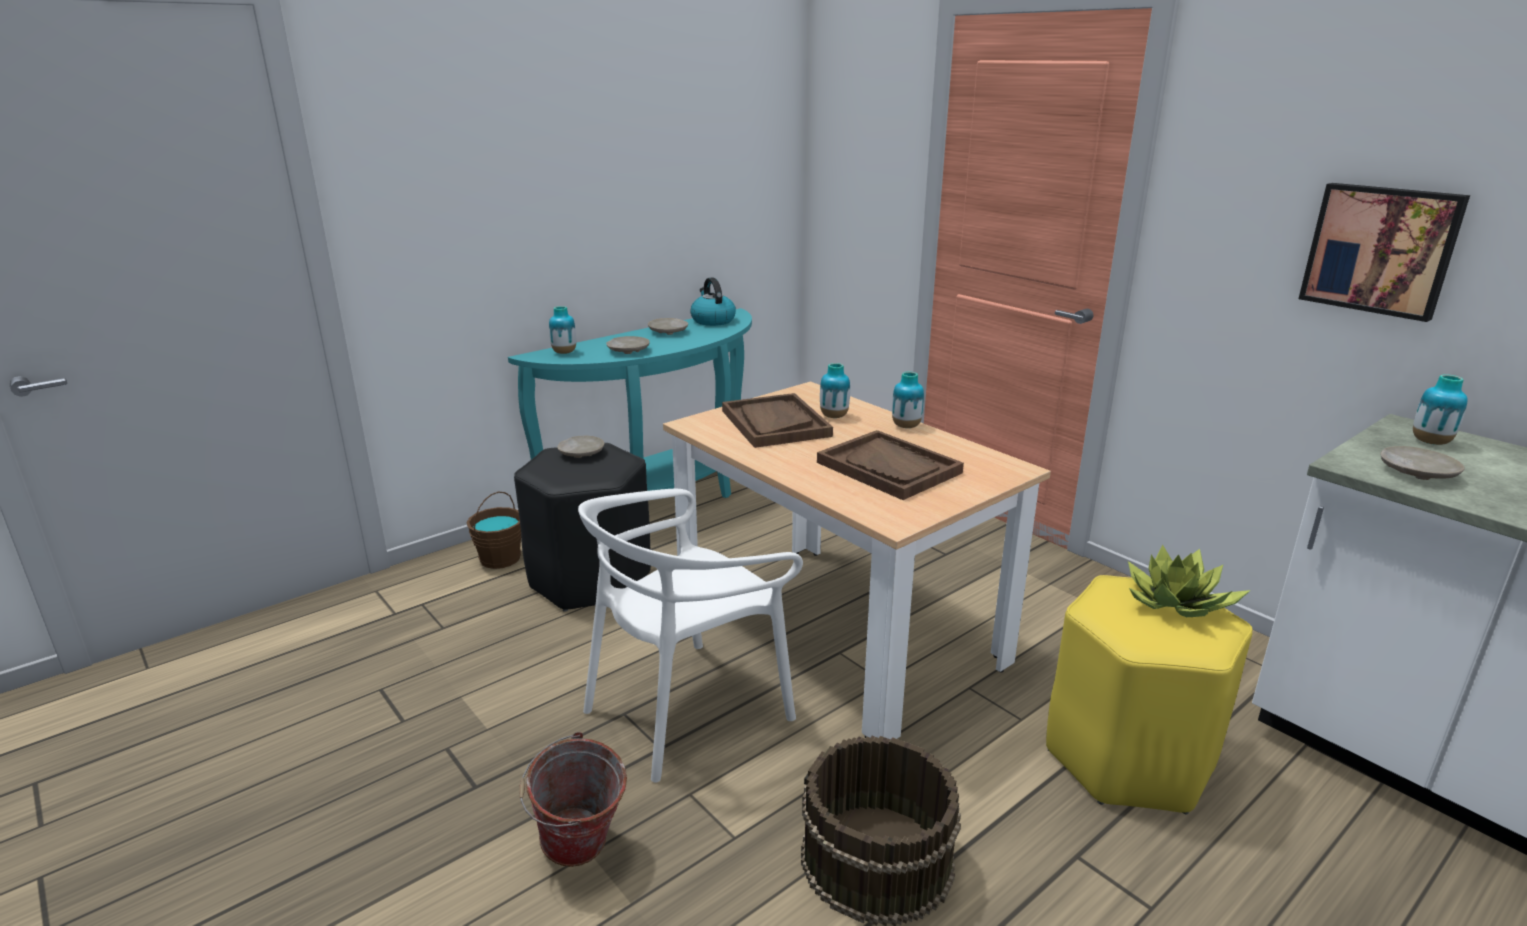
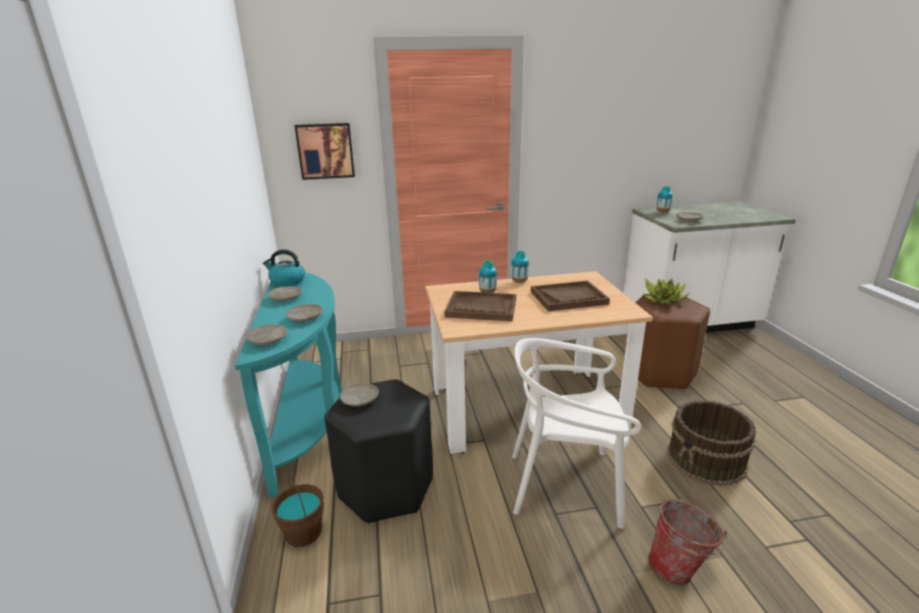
camera: 60 degrees left, 0 degrees up
(564, 353) = (268, 340): vase -> beige plate
(687, 709) = (565, 485): white chair -> white chair turned 105 degrees clockwise
(1128, 757) = (659, 372): yellow stool -> brown stool
(1381, 249) = (619, 147): picture -> picture (325, 151)

